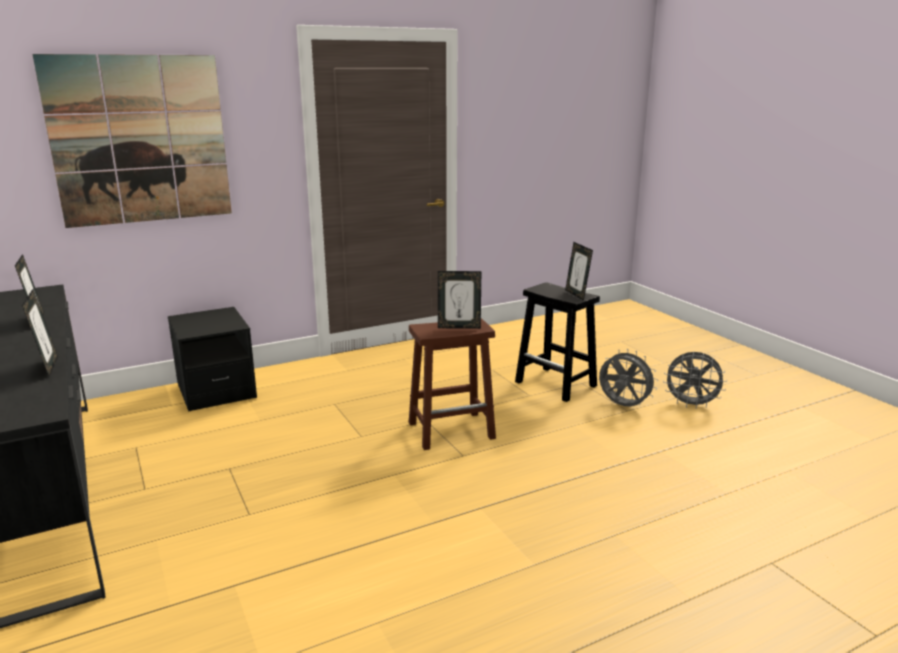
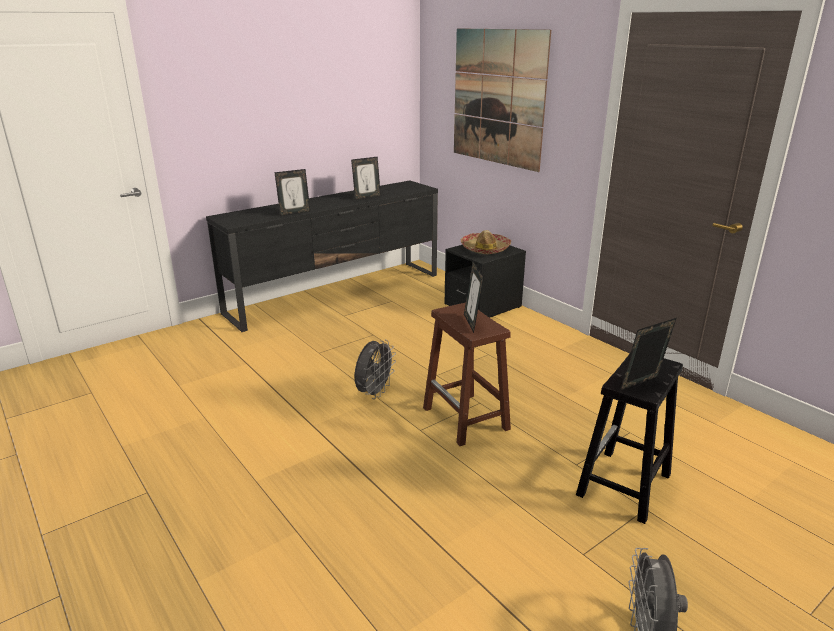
camera: 80 degrees right, 5 degrees up
(206, 321) = (485, 249): none -> hat
(623, 406) = (593, 549): grey fan -> grey fan (374, 393)

